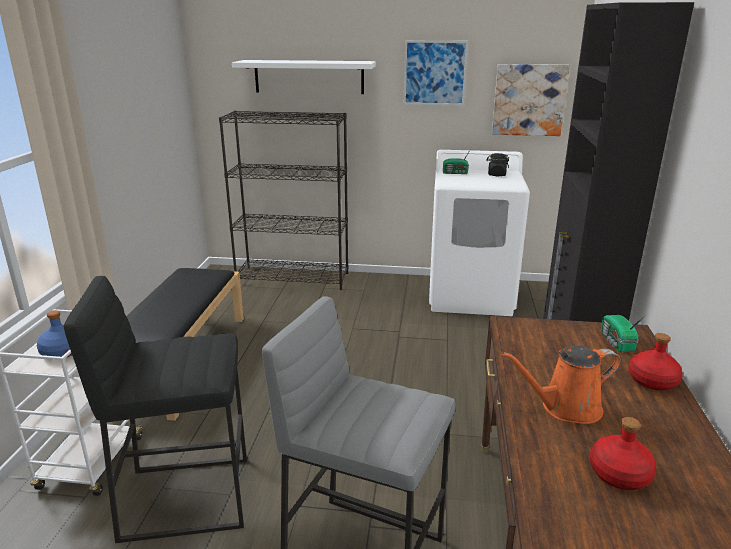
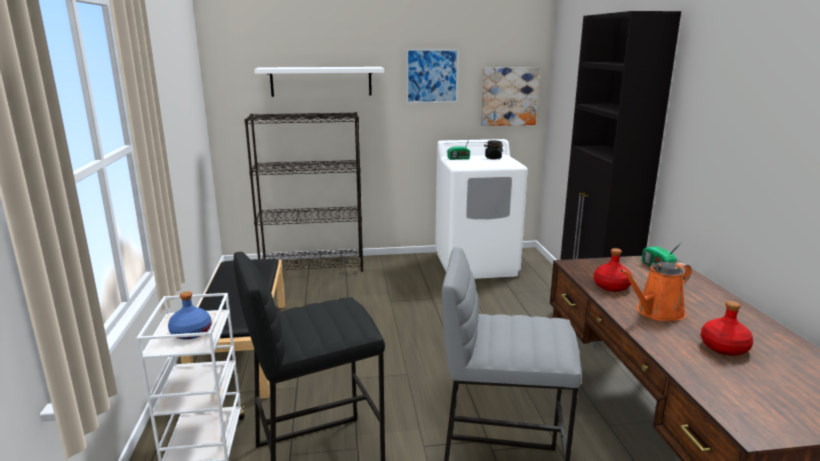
camera: 15 degrees left, 5 degrees down
(651, 381) = (700, 288): red bottle -> red bottle (611, 286)

